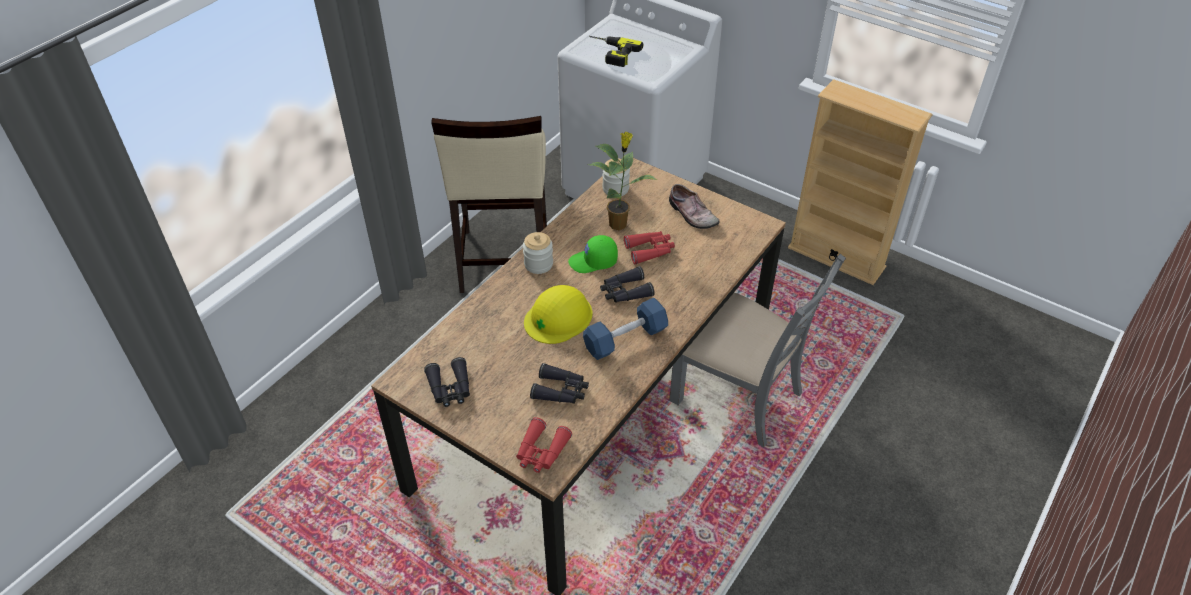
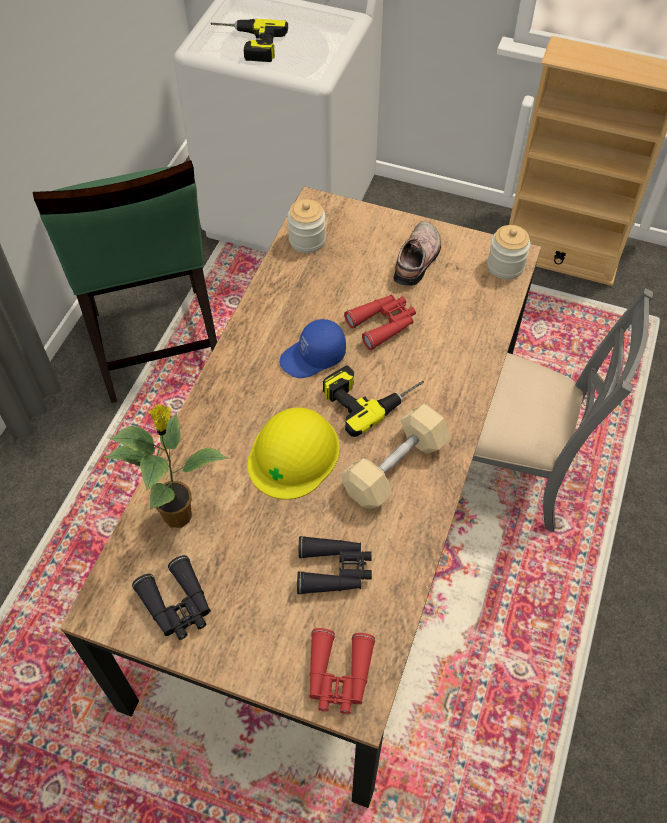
camera: 15 degrees left, 10 degrees up
(503, 260) = (155, 345): beige stool -> green stool
(538, 264) = (240, 377): jar -> jar (505, 266)
(593, 262) = (313, 357): green cap -> blue cap
(619, 223) = (328, 292): potted plant -> potted plant (179, 514)
(625, 292) = (370, 394): black binoculars -> power drill
(625, 339) = (395, 467): blue dumbbell -> beige dumbbell
(691, 215) = (418, 259): shoe -> shoe turned 105 degrees counterclockwise

